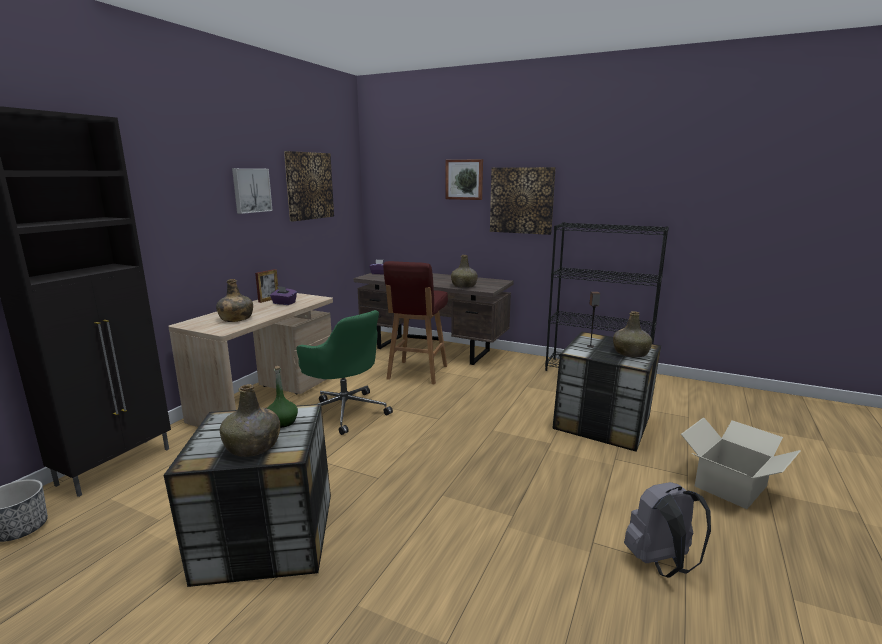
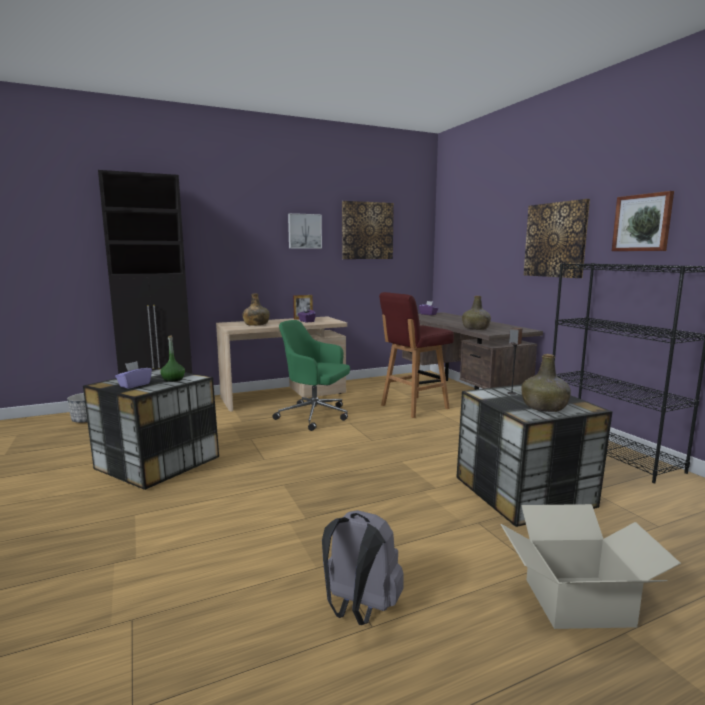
camera: 40 degrees right, 5 degrees down
(253, 447) = (134, 385): green bottle -> purple tissue box
(345, 411) = (315, 416): green office chair -> green office chair turned 120 degrees clockwise
(464, 179) = (507, 221): picture -> picture (642, 223)

